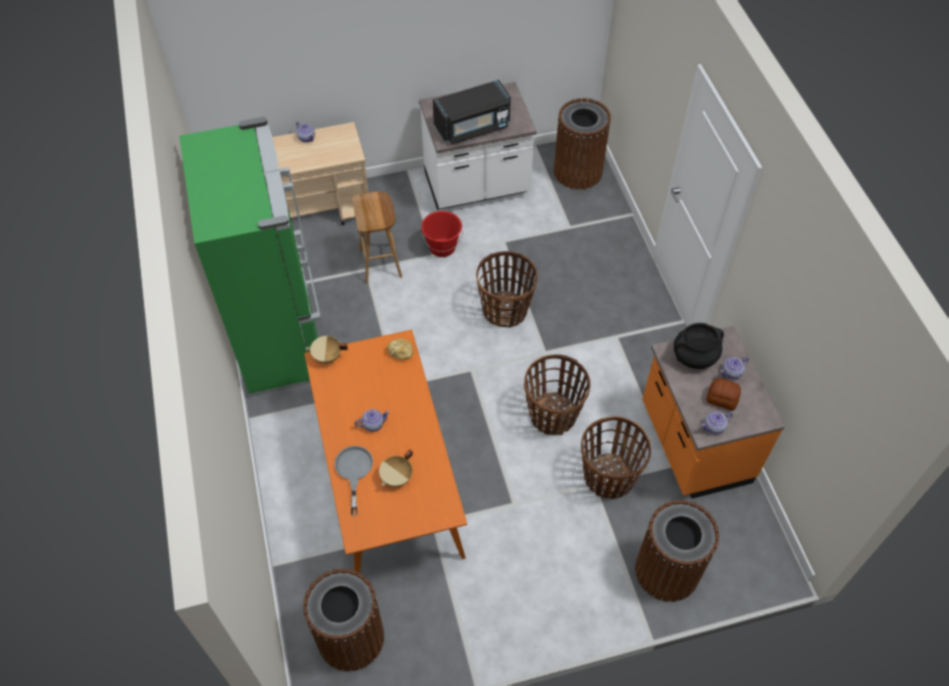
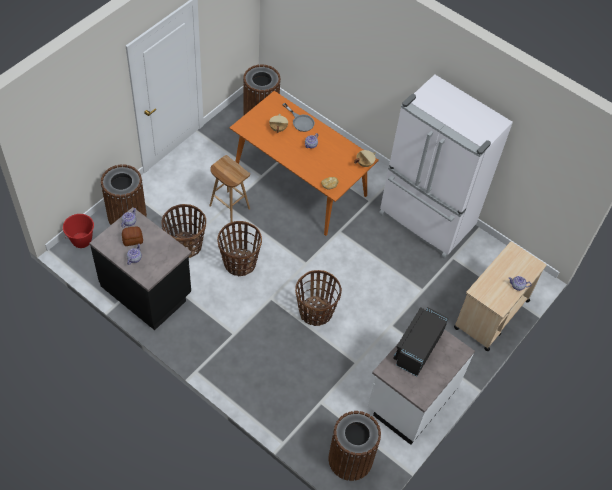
camera: 140 degrees right, 0 degrees up
(282, 339) = (425, 222): green fridge -> white fridge
(381, 264) = (417, 299): brown stool -> brown stool (229, 207)
(442, 248) = (390, 333): red bucket -> red bucket (82, 240)
(693, 444) = (147, 290): orange counter -> black counter
(694, 356) = (161, 257): black cooking pot -> none

